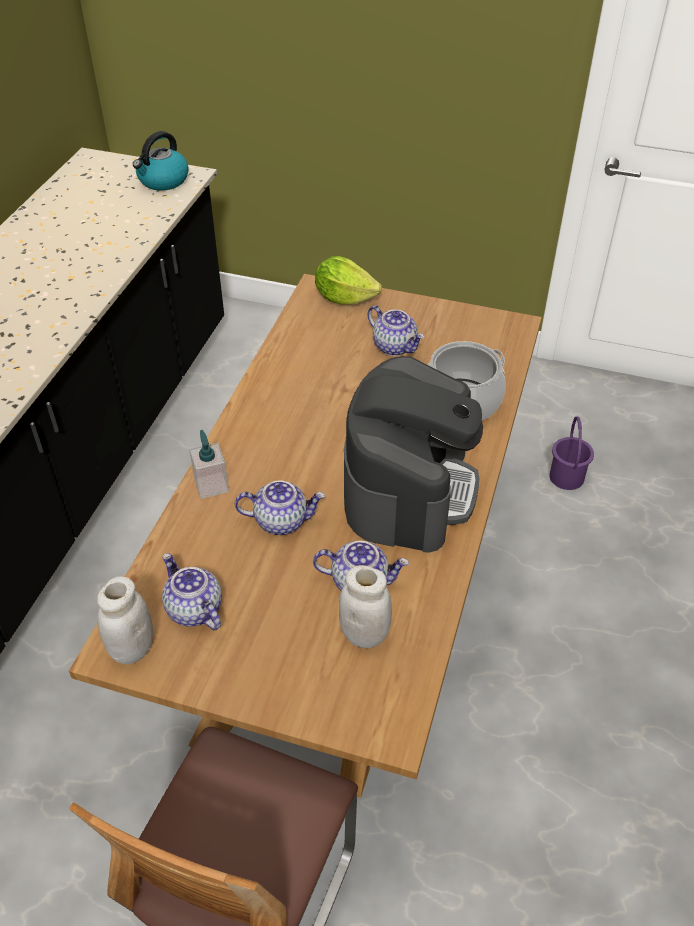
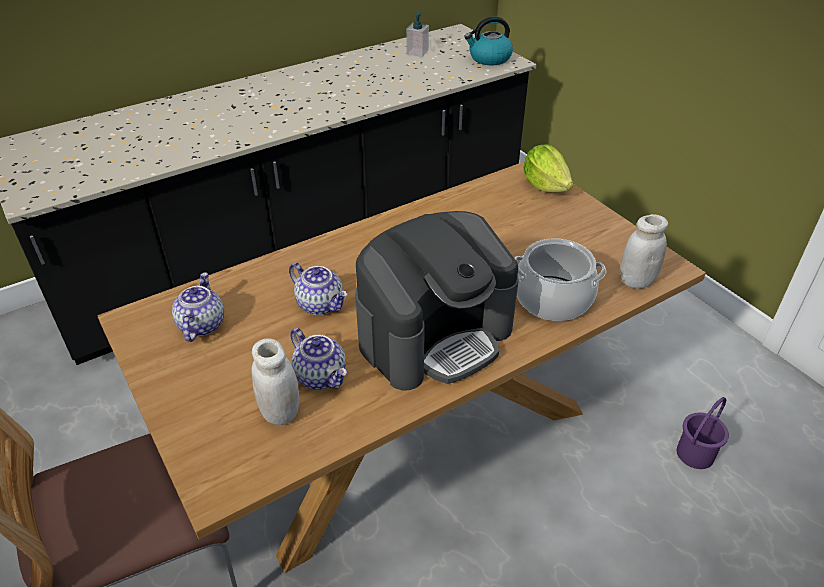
camera: 40 degrees right, 5 degrees down
(132, 648) = (141, 324): white jar -> white jar (636, 281)
(211, 485) = (305, 257): soap dispenser -> soap dispenser (417, 52)
(395, 346) = (545, 235): teapot -> none

